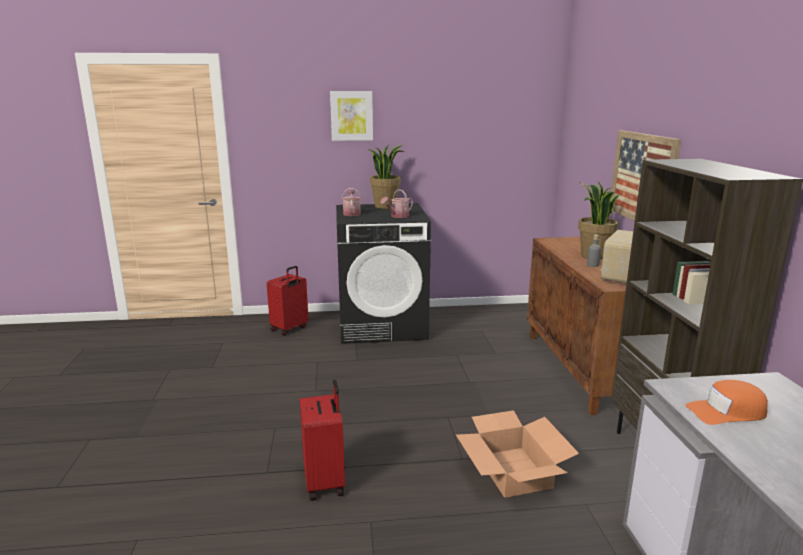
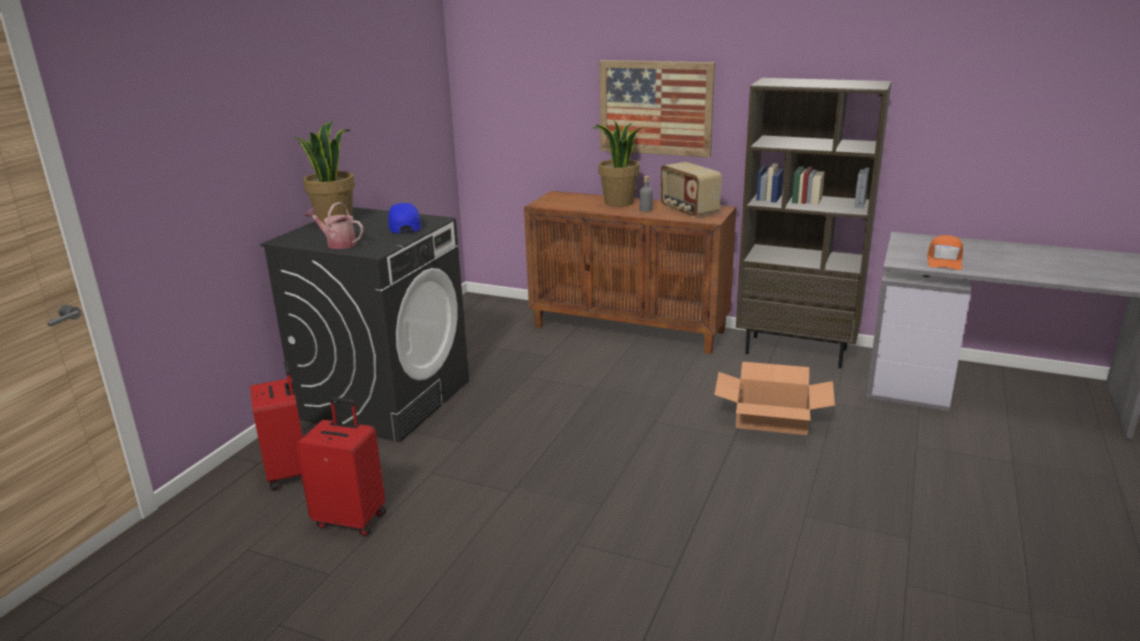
camera: 60 degrees left, 5 degrees up
(326, 482) = (723, 528): red suitcase -> red suitcase (351, 519)
(351, 115) = (251, 86): picture -> none
(398, 216) = (404, 226): watering can -> blue cap

